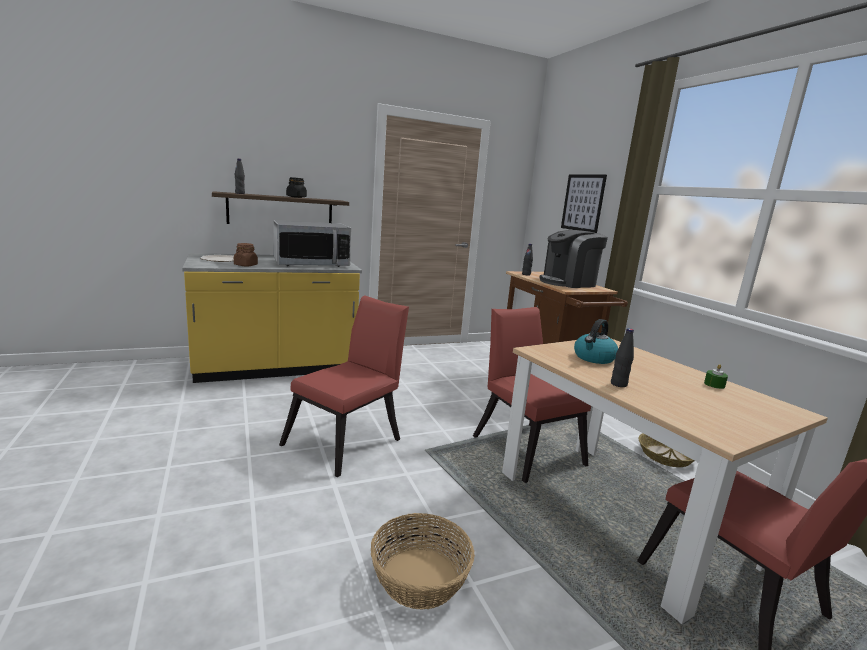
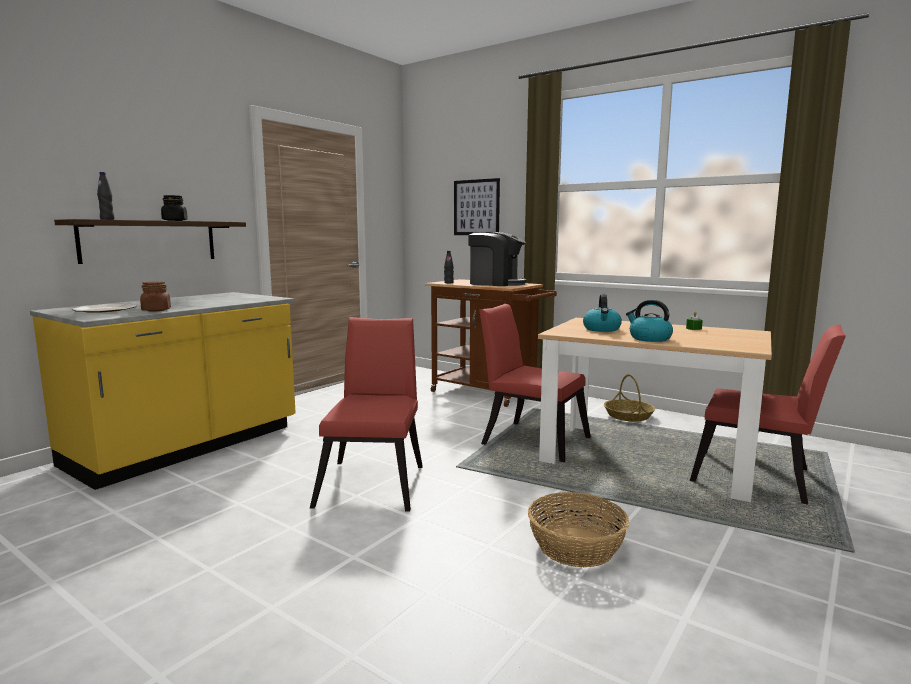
camera: 30 degrees left, 5 degrees down
(311, 264) = (226, 300): microwave -> none
(568, 283) = (496, 283): coffee machine -> coffee machine turned 105 degrees counterclockwise
(618, 384) = (649, 338): black bottle -> kettle

